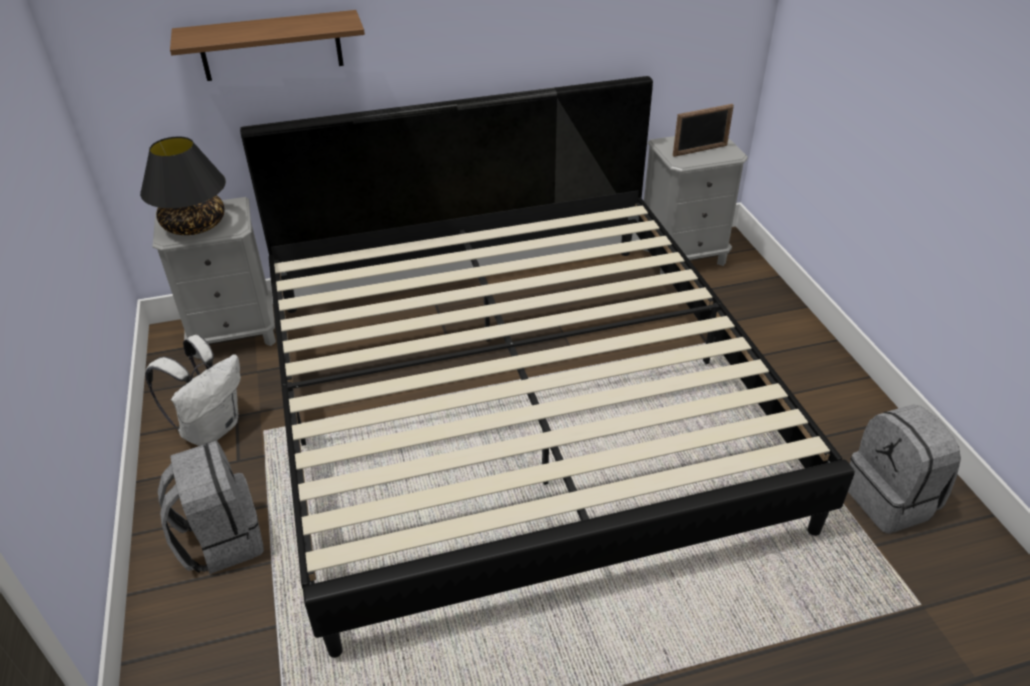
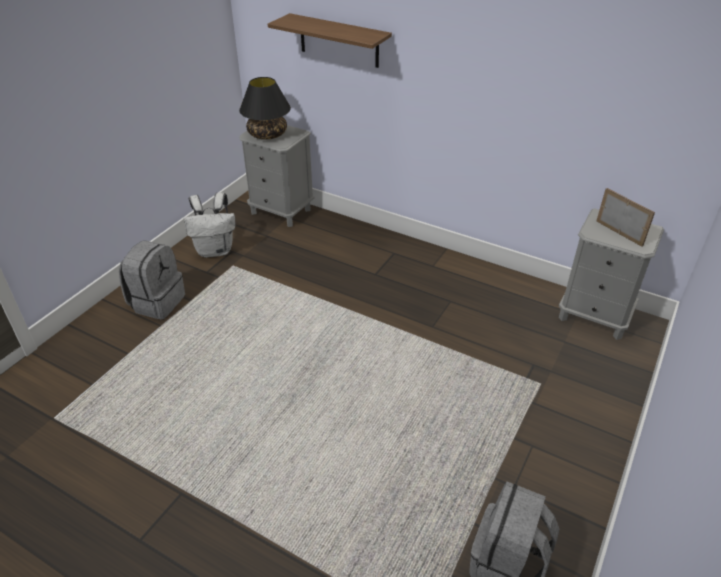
camera: 45 degrees right, 0 degrees up
(515, 403) = (360, 332): bed -> none
(700, 150) = (619, 233): picture frame -> picture frame turned 150 degrees counterclockwise

